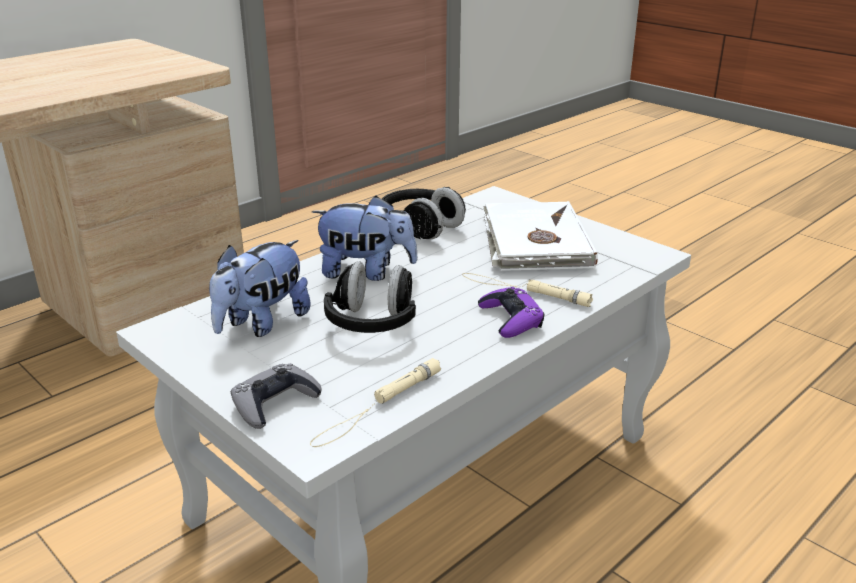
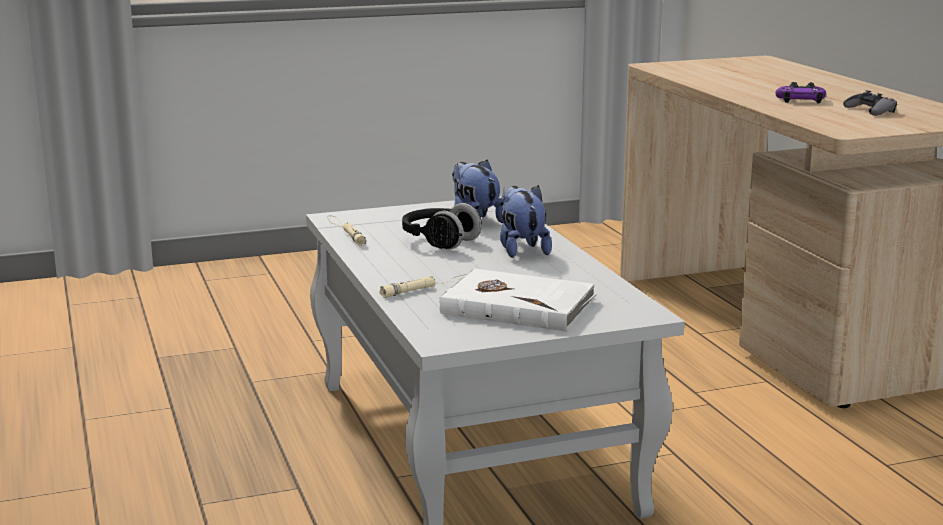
camera: 115 degrees right, 10 degrees down
(274, 403) = (379, 214): grey game controller -> grey game controller (870, 110)
(366, 272) = (521, 250): plush toy -> plush toy turned 135 degrees clockwise
(420, 228) = (592, 276): black headphones -> none
(511, 319) = (396, 273): purple game controller -> purple game controller (800, 100)

